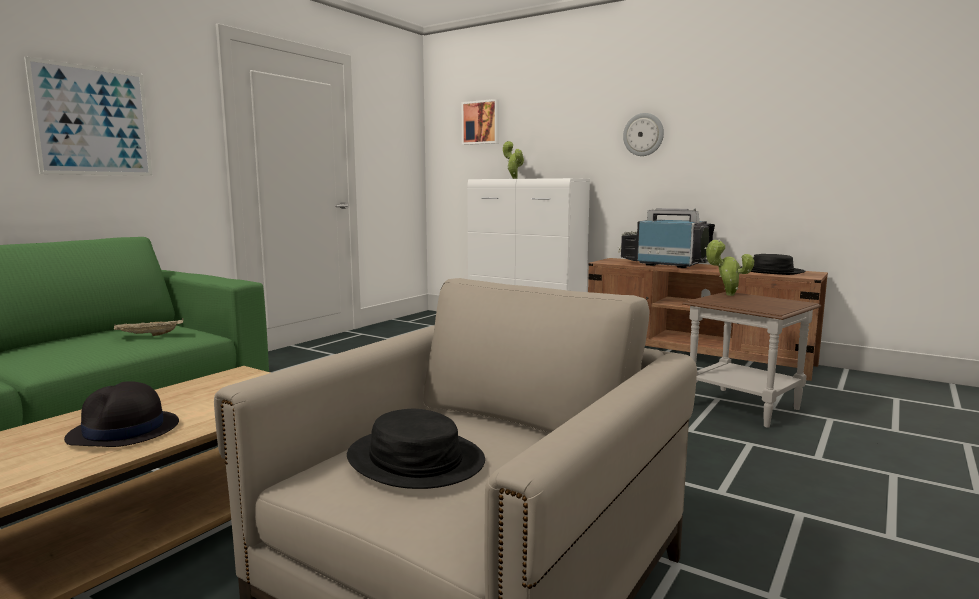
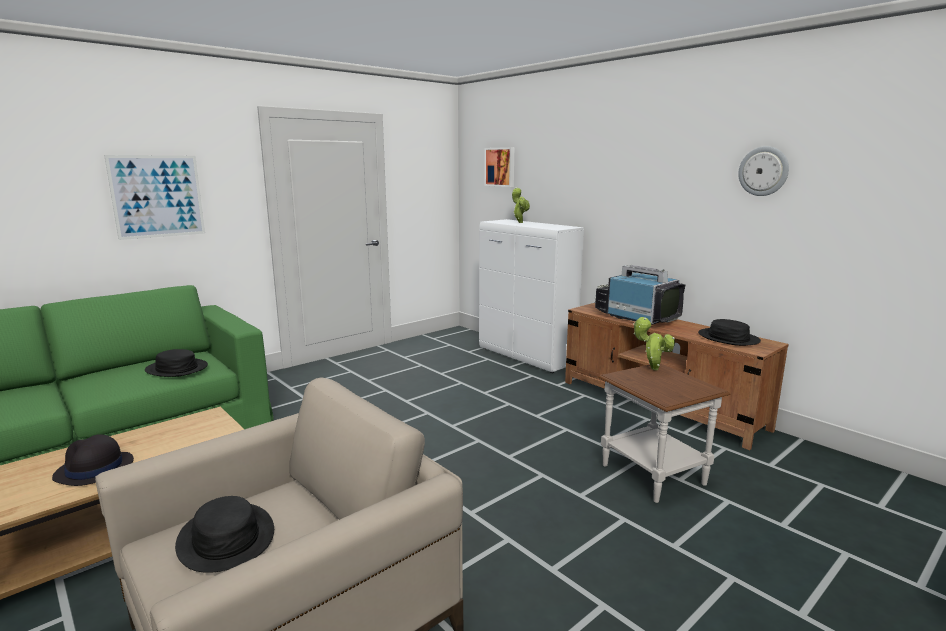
camera: 15 degrees right, 5 degrees up
(149, 335) = (176, 369): beige tray -> black hat
(643, 134) = (630, 190): wall clock -> wall clock (763, 171)

